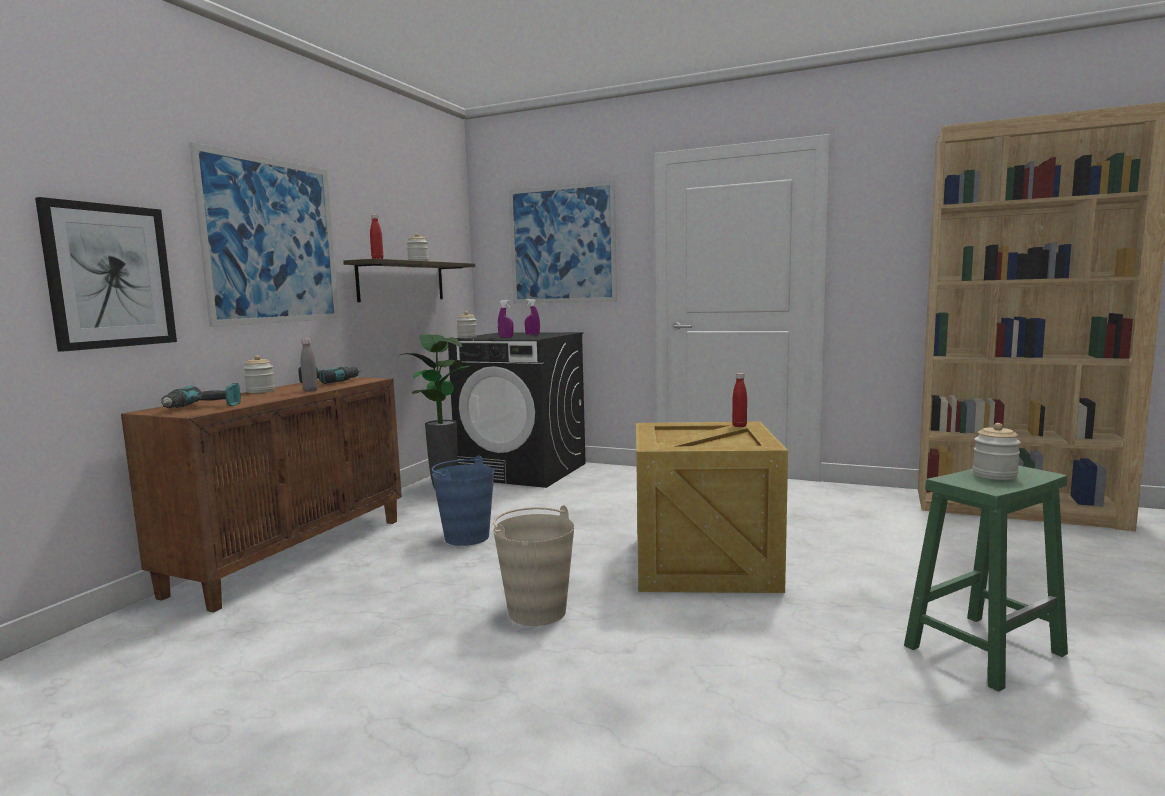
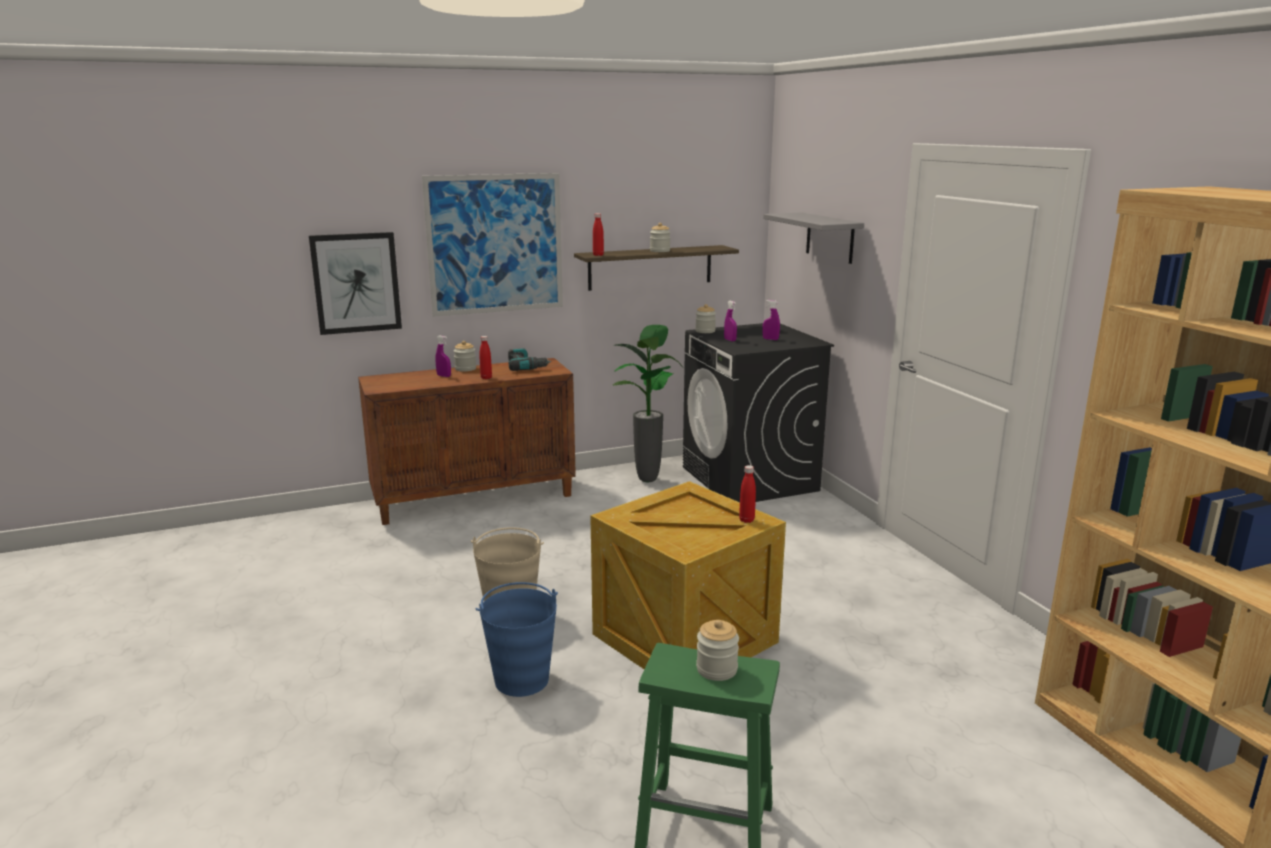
camera: 45 degrees right, 10 degrees up
(203, 407) = (396, 383): power drill -> none
(251, 397) = (444, 376): none -> purple spray bottle
(310, 390) = (486, 378): grey bottle -> red bottle
(466, 537) = (584, 531): blue bucket -> blue bucket (522, 679)
(562, 244) = (830, 237): picture -> grey shelf

